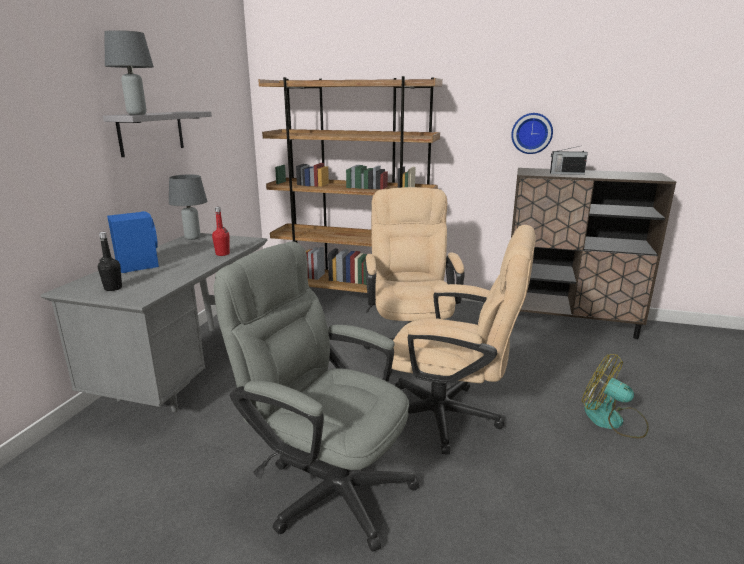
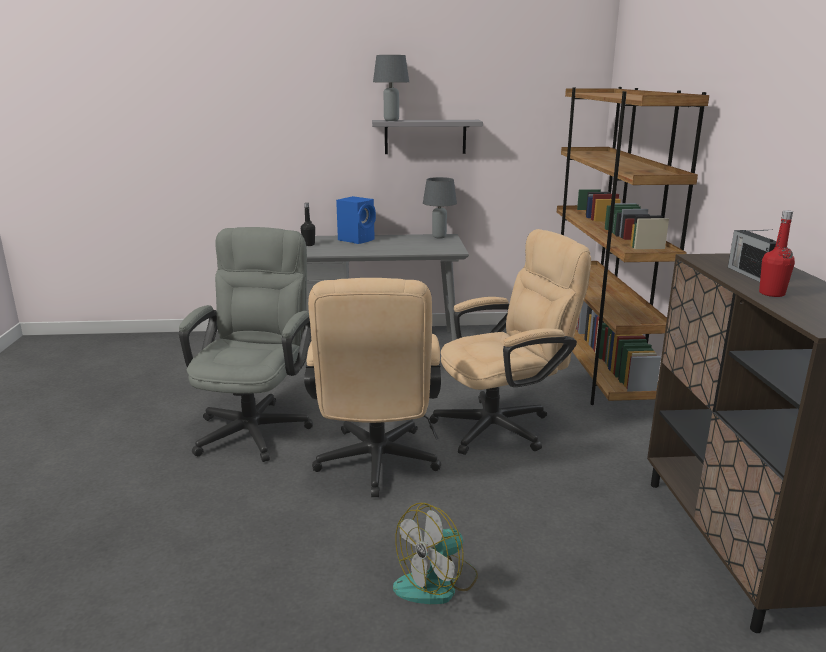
camera: 70 degrees right, 0 degrees up
(222, 254) = (406, 251): red bottle -> red bottle (771, 293)
(531, 133) = (788, 197): wall clock -> none
(612, 420) = (437, 582): fan -> fan turned 150 degrees counterclockwise

